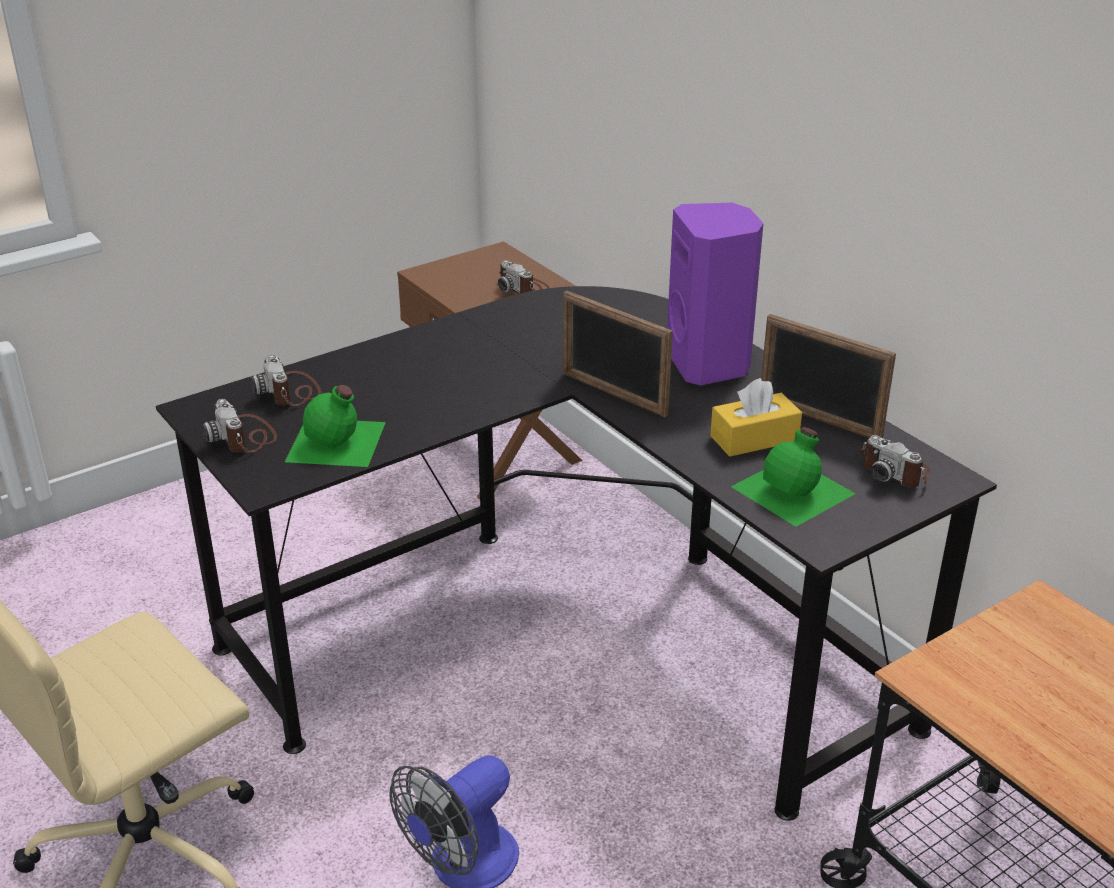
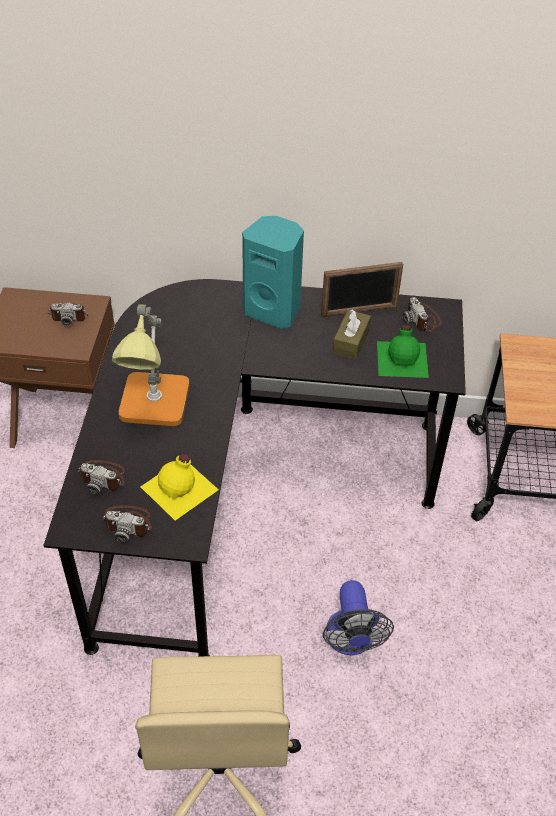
camera: 50 degrees left, 15 degrees up
(337, 442) = (180, 488): green bottle -> yellow bottle
(432, 370) = (153, 408): none -> table lamp
(613, 394) = (259, 359): picture frame -> none
(709, 365) = (273, 310): purple speaker -> turquoise speaker
(754, 438) = (351, 341): yellow tissue box -> brown tissue box
(895, 471) = (422, 319): camera -> camera turned 75 degrees clockwise

